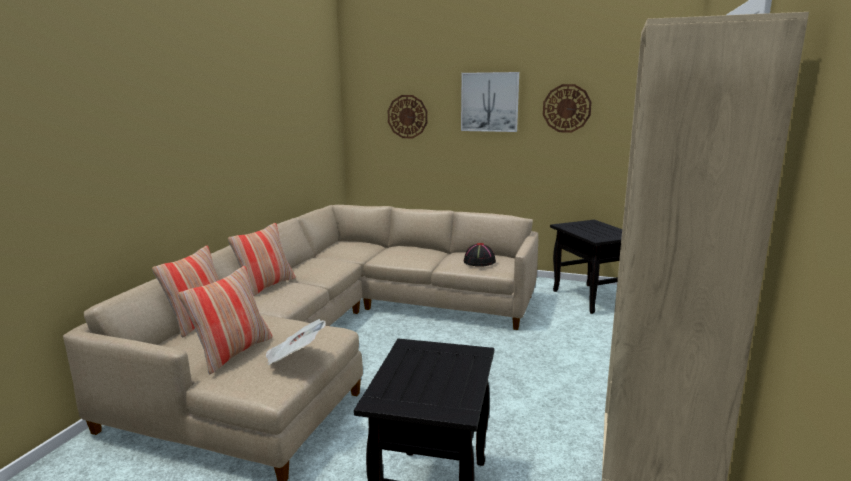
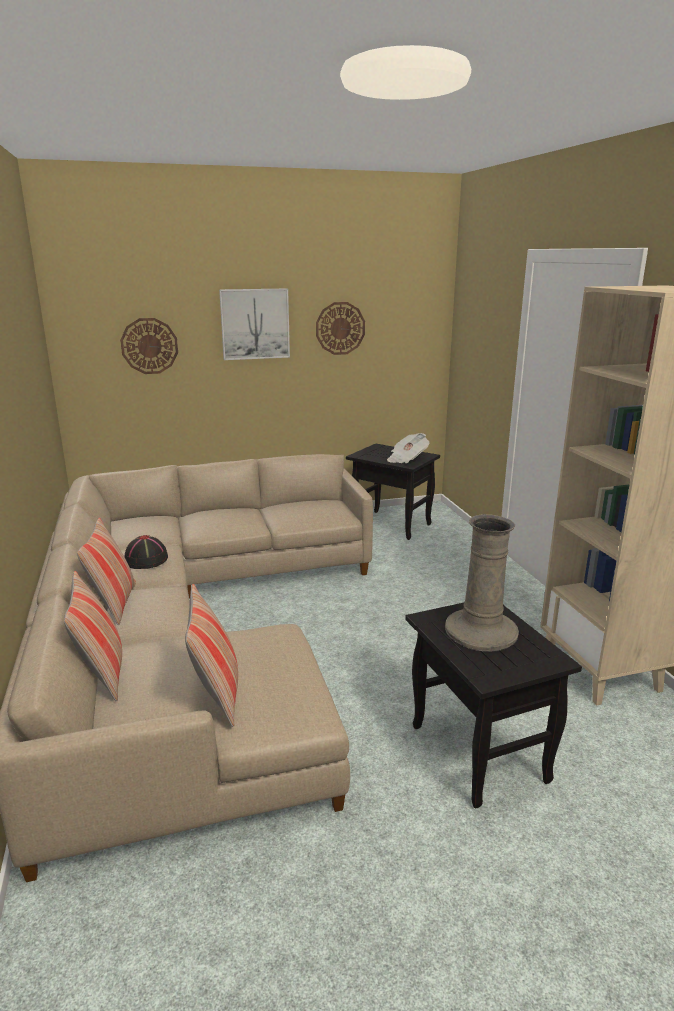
camera: 35 degrees left, 5 degrees up
(295, 357) = (291, 672): newspaper -> newspaper (406, 459)
(434, 368) = (480, 631): none -> beige vase
(479, 262) = (313, 512): black hat -> black hat (146, 560)

